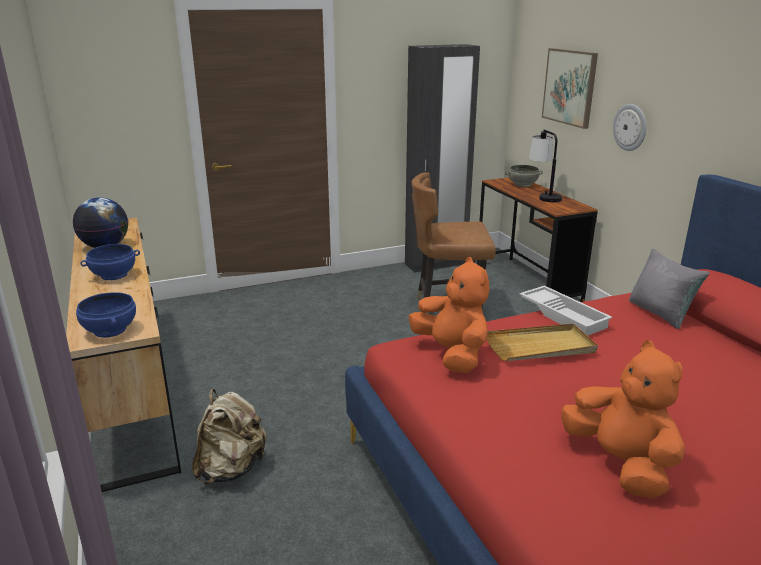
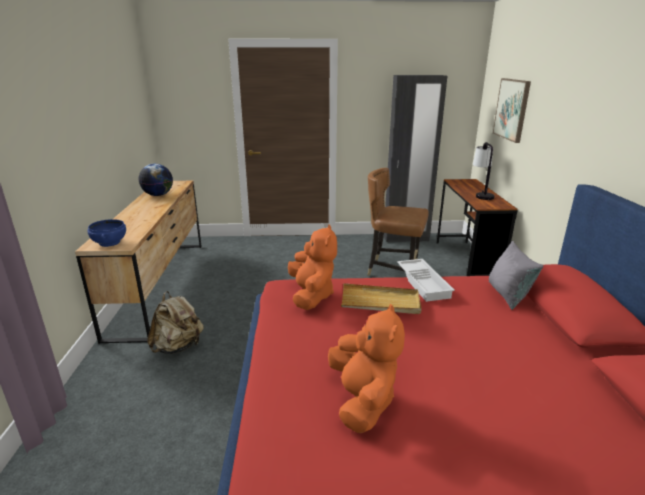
camera: 20 degrees right, 0 degrees up
(114, 275) = (145, 211): blue bowl -> none
(522, 185) = (472, 185): grey bowl -> none
(630, 127) = (545, 142): wall clock -> none

